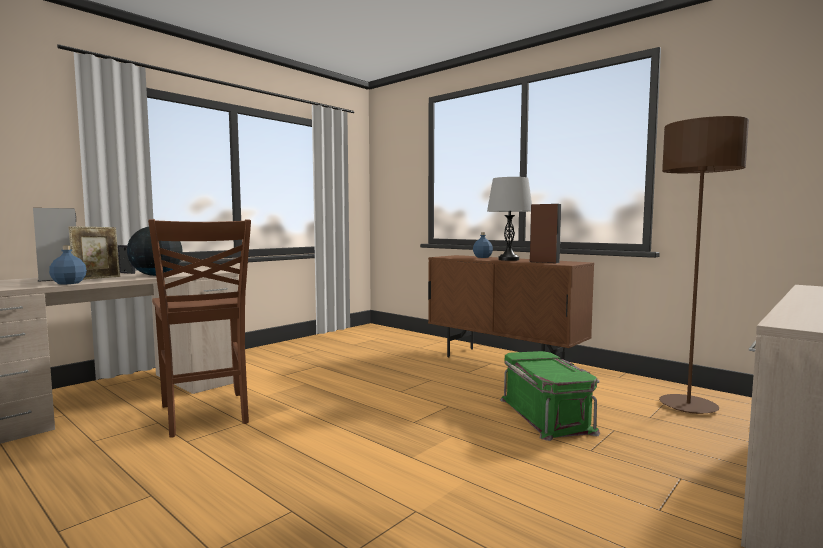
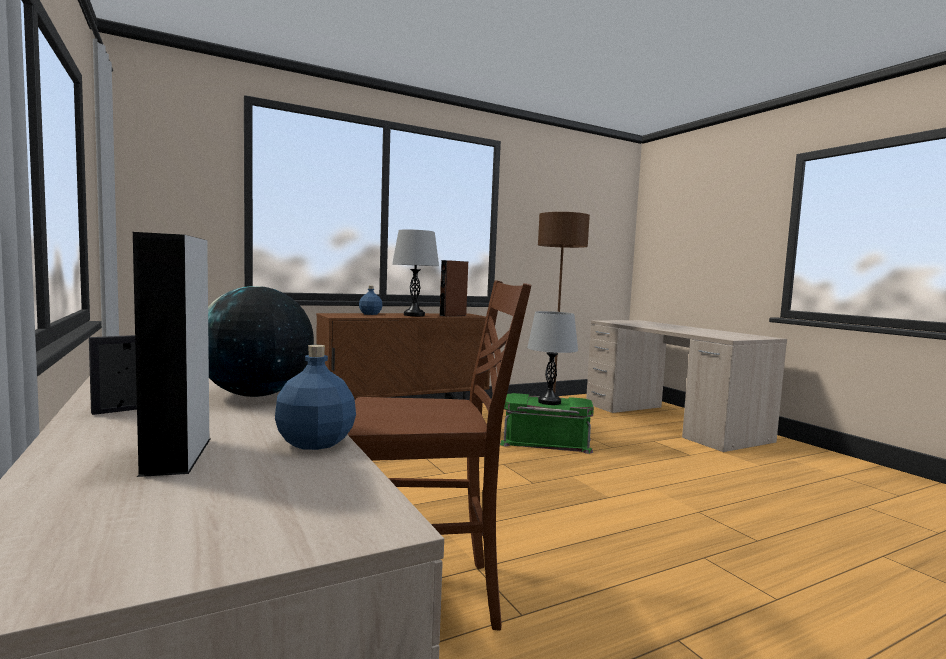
camera: 70 degrees left, 0 degrees up
(97, 278) = (232, 427): picture frame -> none
(545, 367) = (549, 402): none -> grey table lamp

